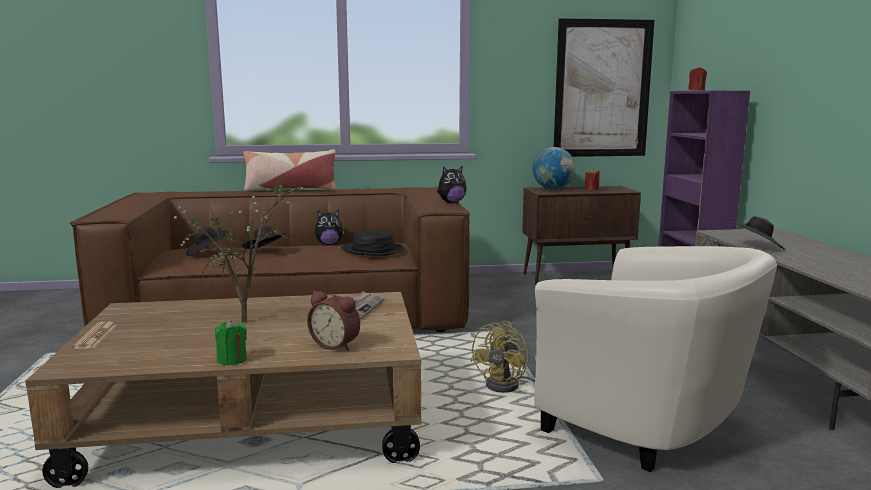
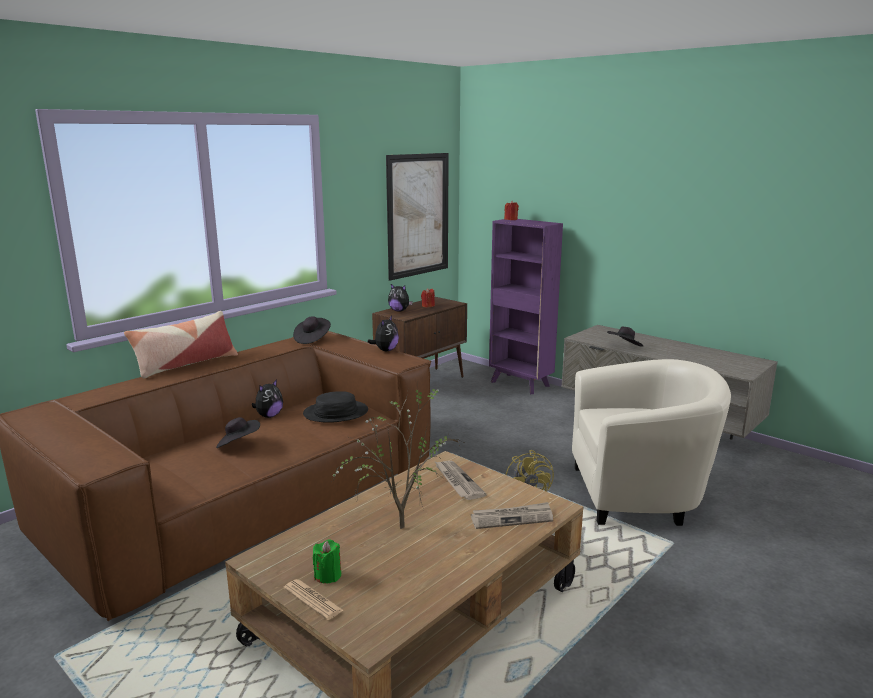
camera: 40 degrees left, 5 degrees up
(207, 253) = (181, 466): black hat -> black hat (312, 339)
(232, 360) = (477, 565): green candle -> green candle (328, 575)
(336, 344) = (512, 518): alarm clock -> newspaper
(553, 189) = (399, 311): globe -> plush toy

